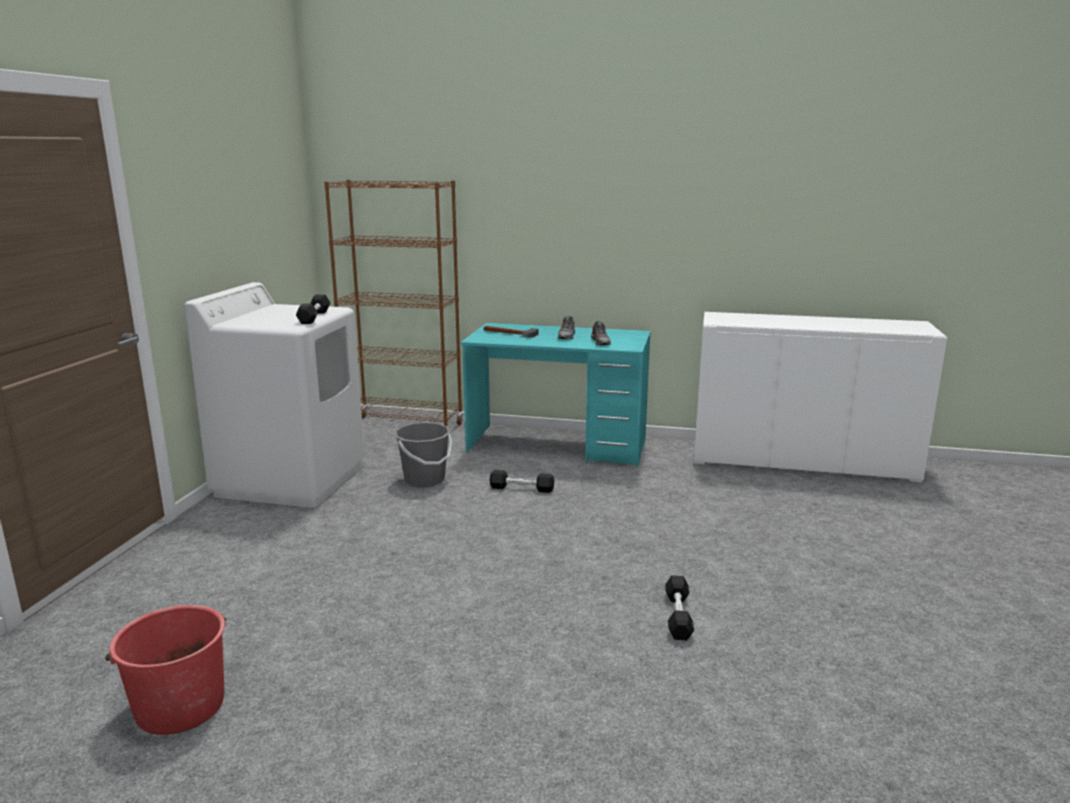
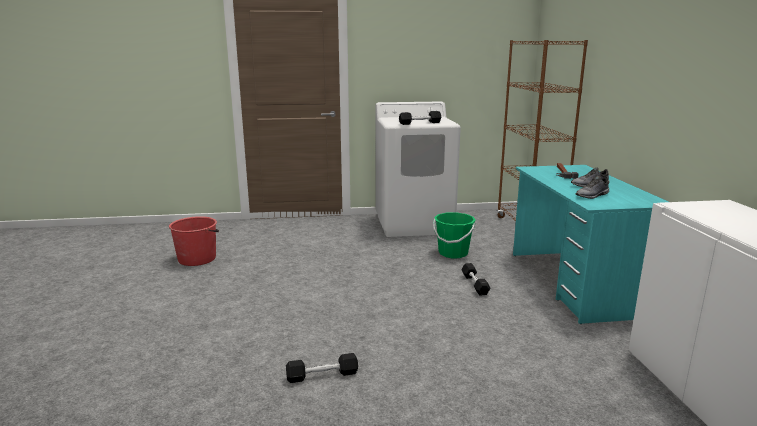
camera: 70 degrees right, 0 degrees up
(424, 479) = (453, 253): grey bucket -> green bucket

